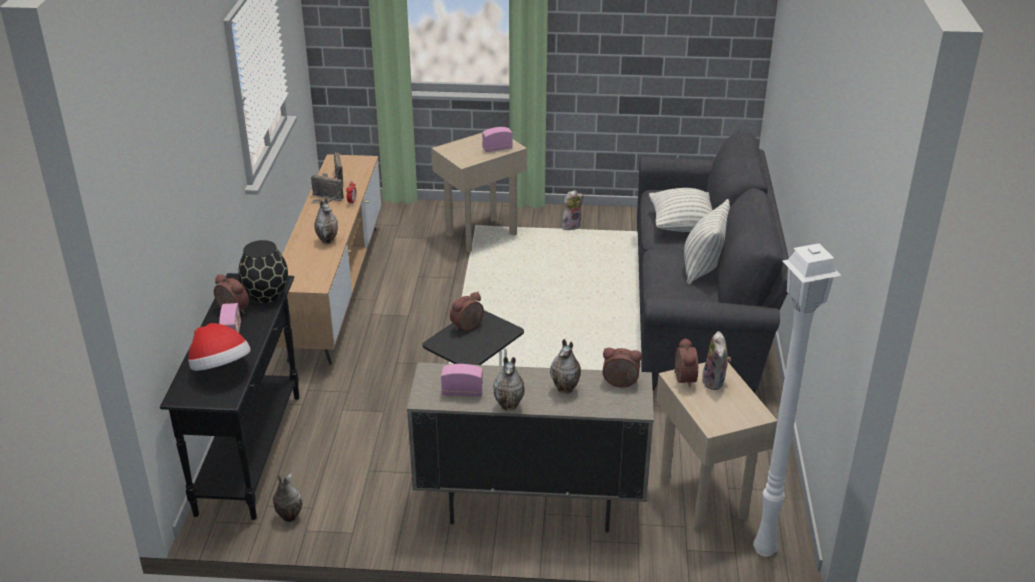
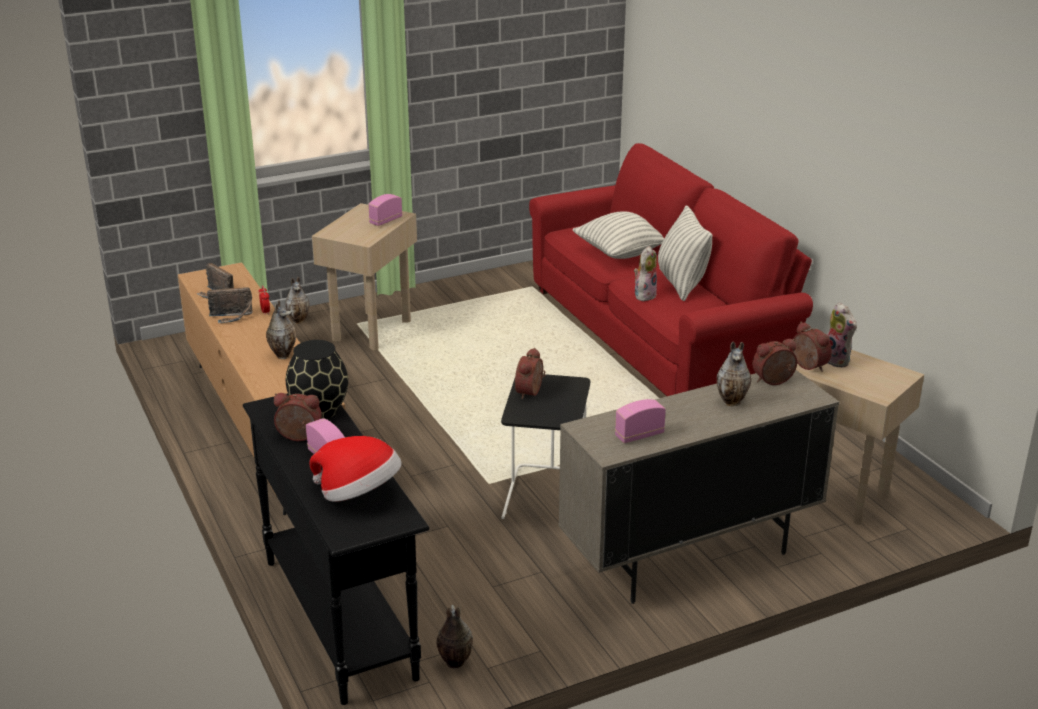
camera: 30 degrees left, 5 degrees down
(509, 406) = (699, 432): vase -> vase (299, 321)
(571, 225) = (458, 298): plush toy -> plush toy (644, 295)
(699, 309) = (660, 337): grey sofa -> red sofa
(764, 551) = (929, 518): white floor lamp -> none

